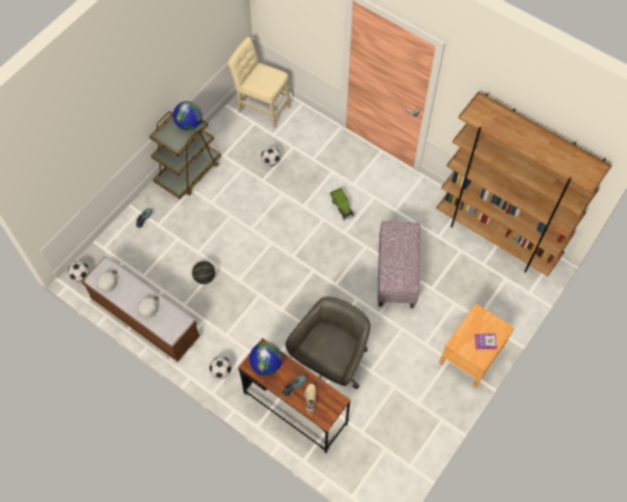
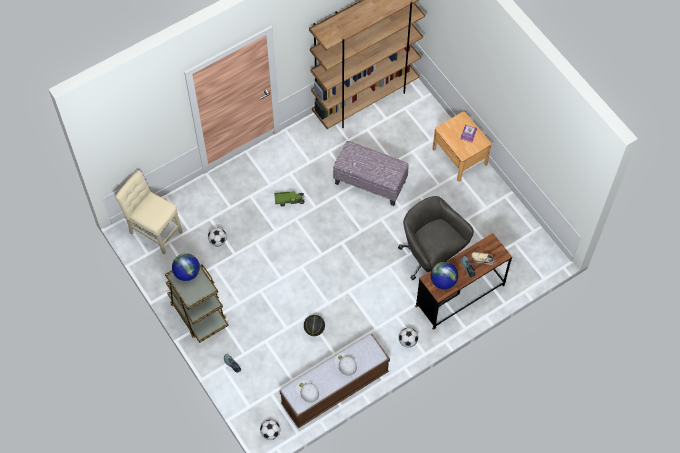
camera: 70 degrees left, 0 degrees up
(261, 107) = (154, 230): beige chair -> beige chair turned 75 degrees clockwise

